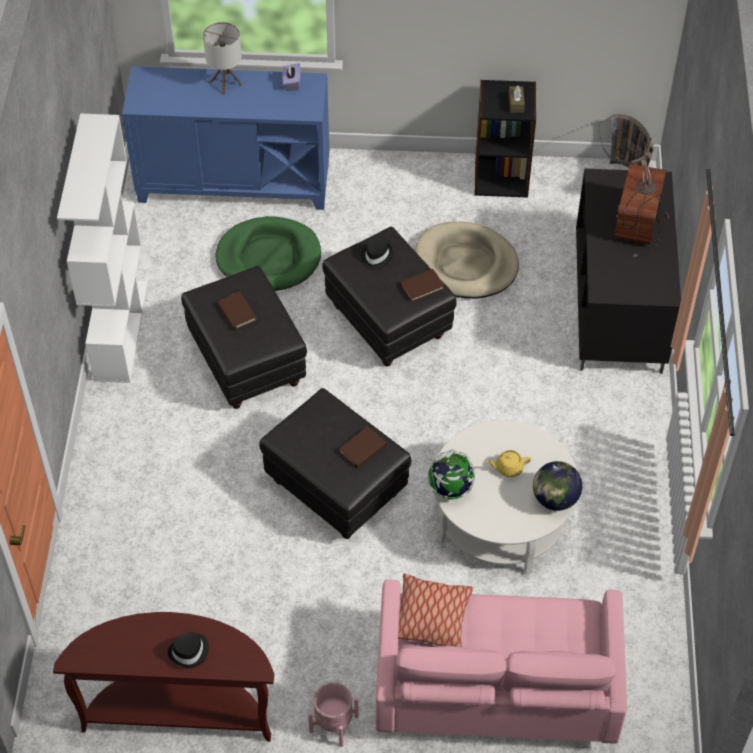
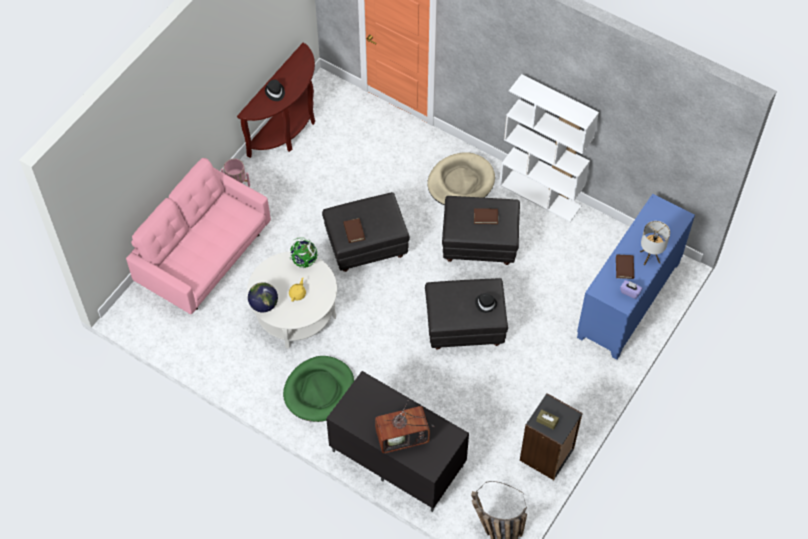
camera: 120 degrees right, 5 degrees up
(269, 257) = (553, 290): green dog bed -> green dog bed (319, 390)
(422, 287) = (447, 315): brown book -> brown book (624, 267)
(431, 618) = (238, 216): pillow -> none
(465, 264) = (484, 392): beige dog bed -> beige dog bed (460, 182)
(639, 223) = (403, 435): television -> television turned 120 degrees clockwise

